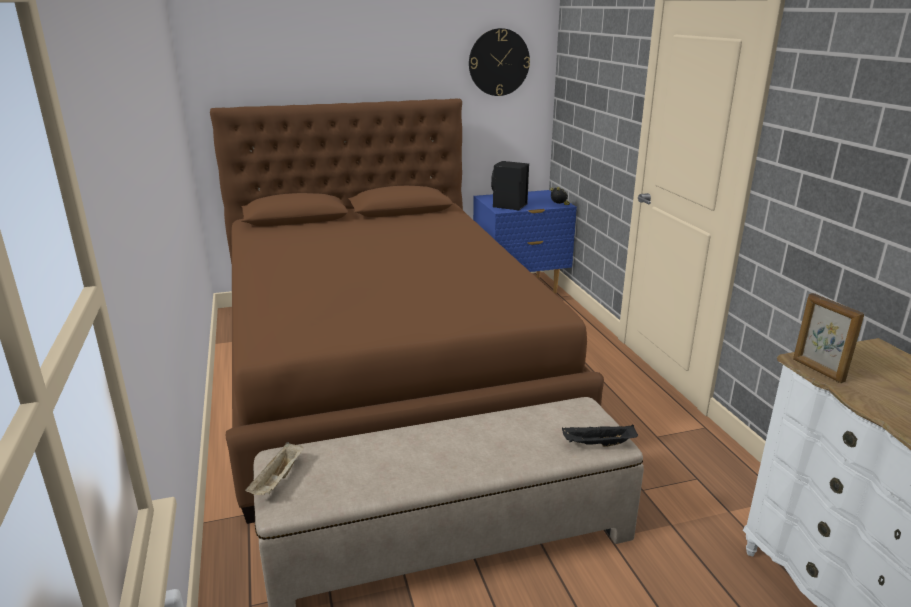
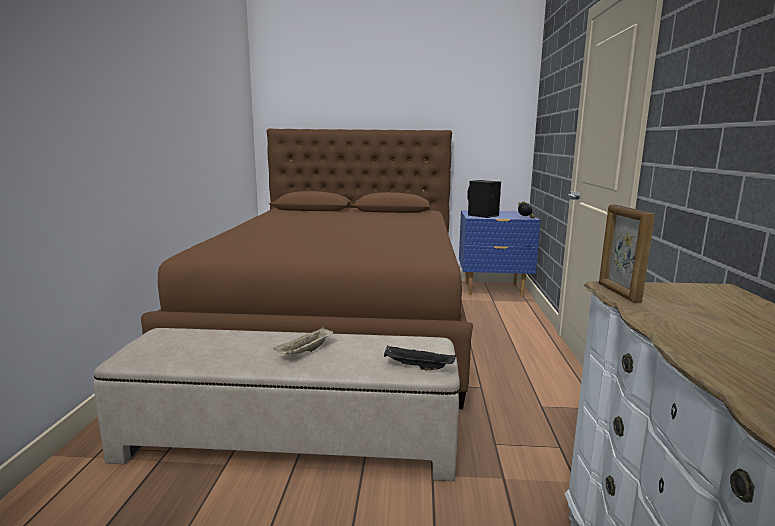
camera: 20 degrees right, 10 degrees down
(278, 480) = (140, 343): beige tray -> beige tray (305, 352)
(499, 62) = (486, 104): wall clock -> none

